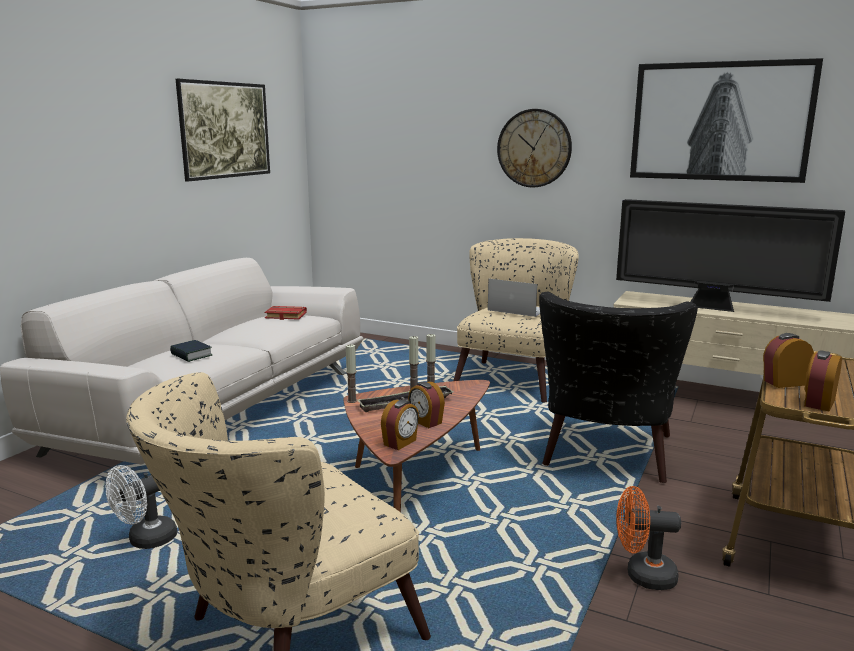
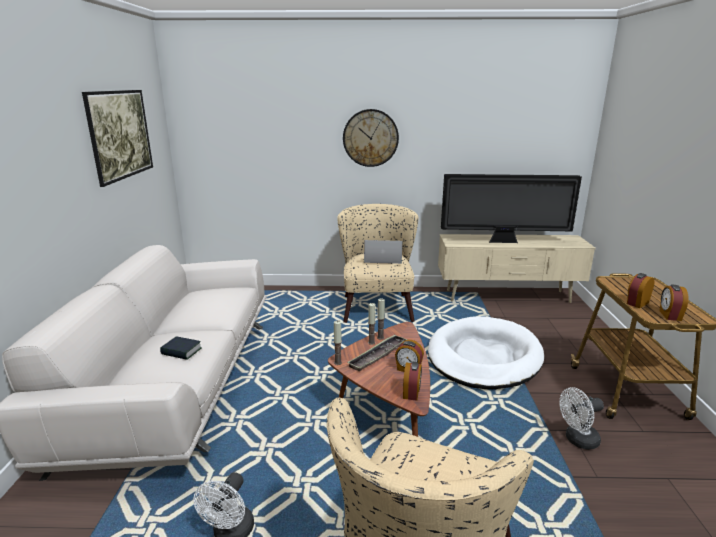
camera: 25 degrees left, 5 degrees up
(284, 316) = (217, 293): red book -> none
(604, 457) = (483, 357): black armchair -> white dog bed
(642, 575) = (577, 440): orange fan -> white fan
(720, 121) = (498, 118): picture -> none

